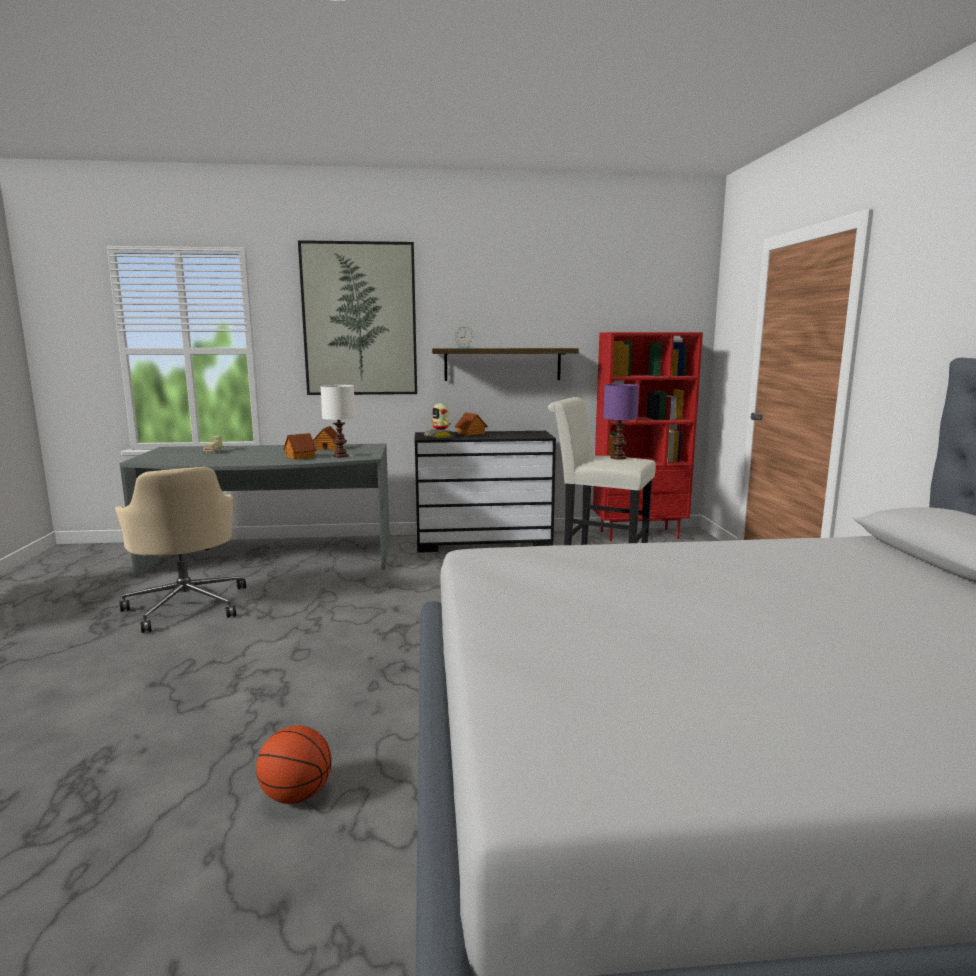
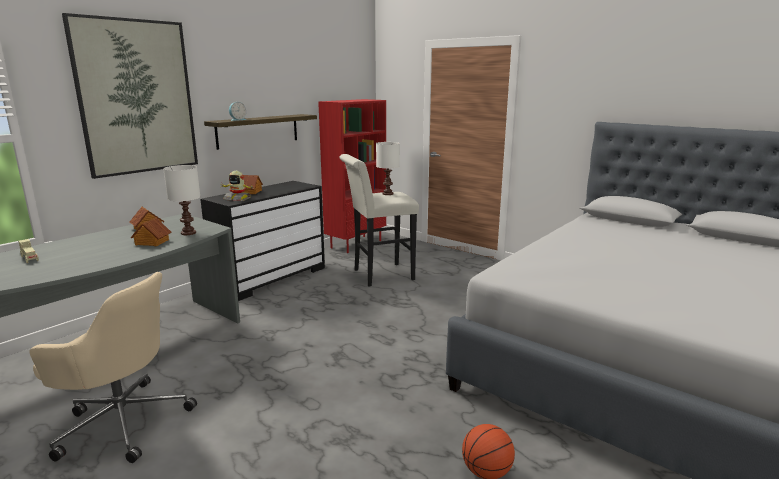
camera: 45 degrees left, 5 degrees up
(619, 458) = (388, 194): purple table lamp -> white table lamp

